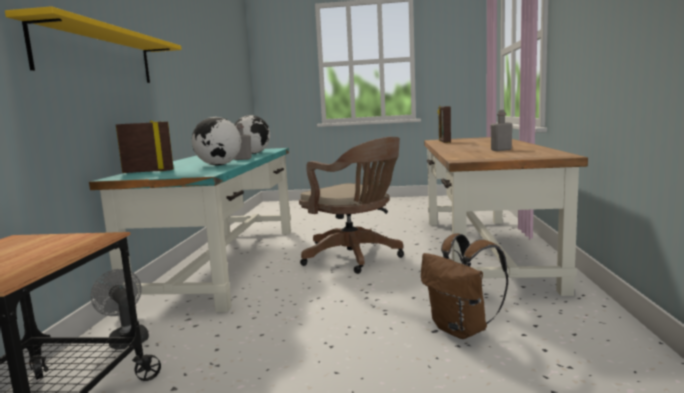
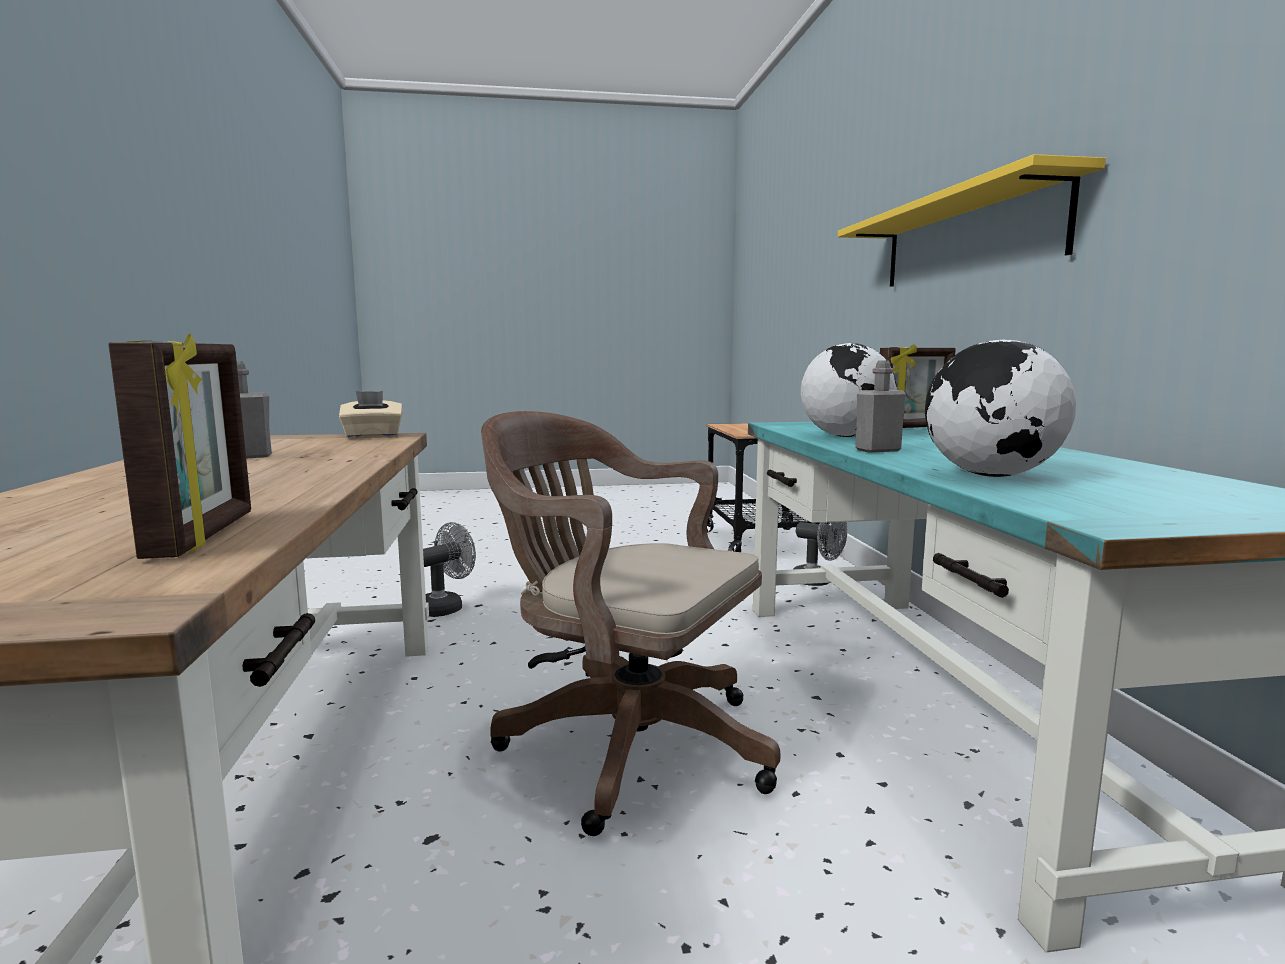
camera: 165 degrees right, 0 degrees up
(462, 330) = (446, 607): brown backpack -> grey fan
(475, 159) = (373, 436): none -> beige tissue box

